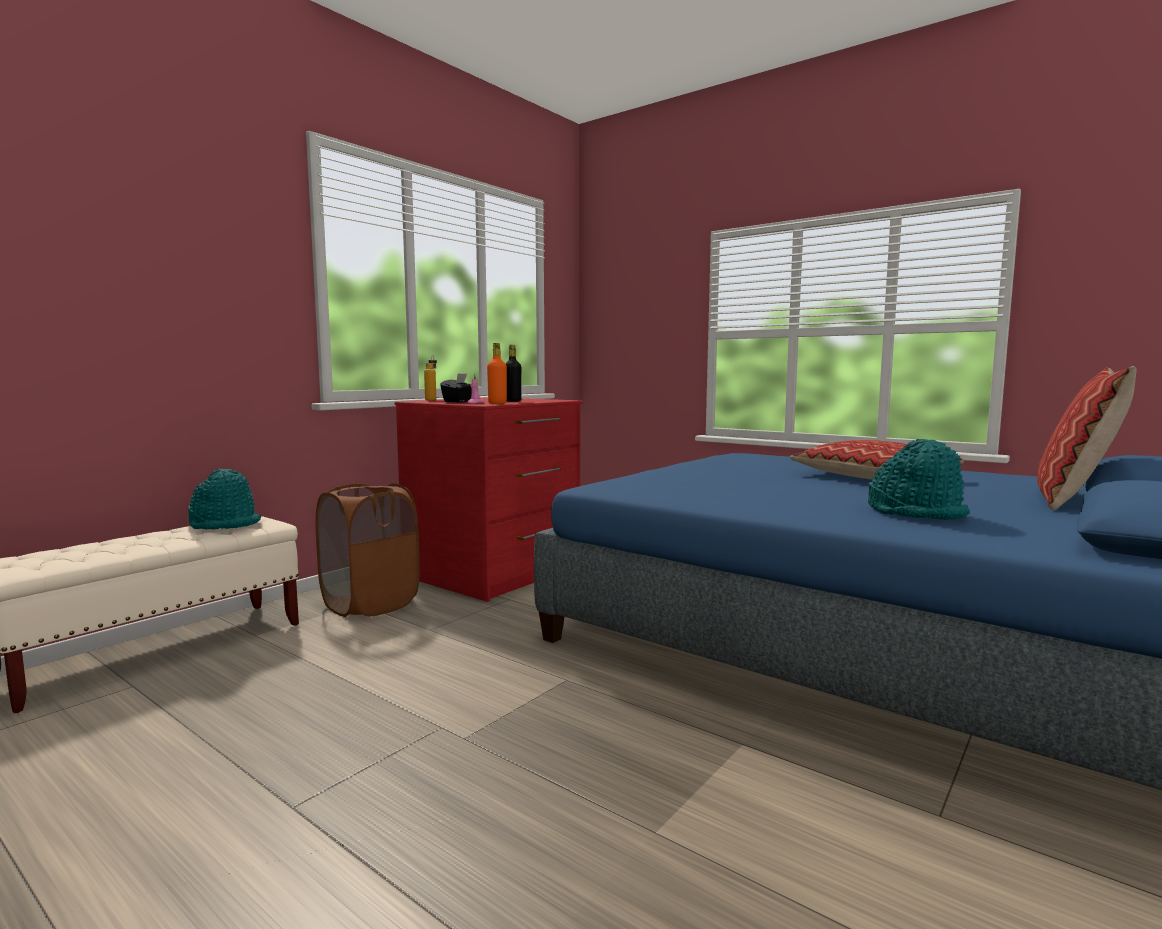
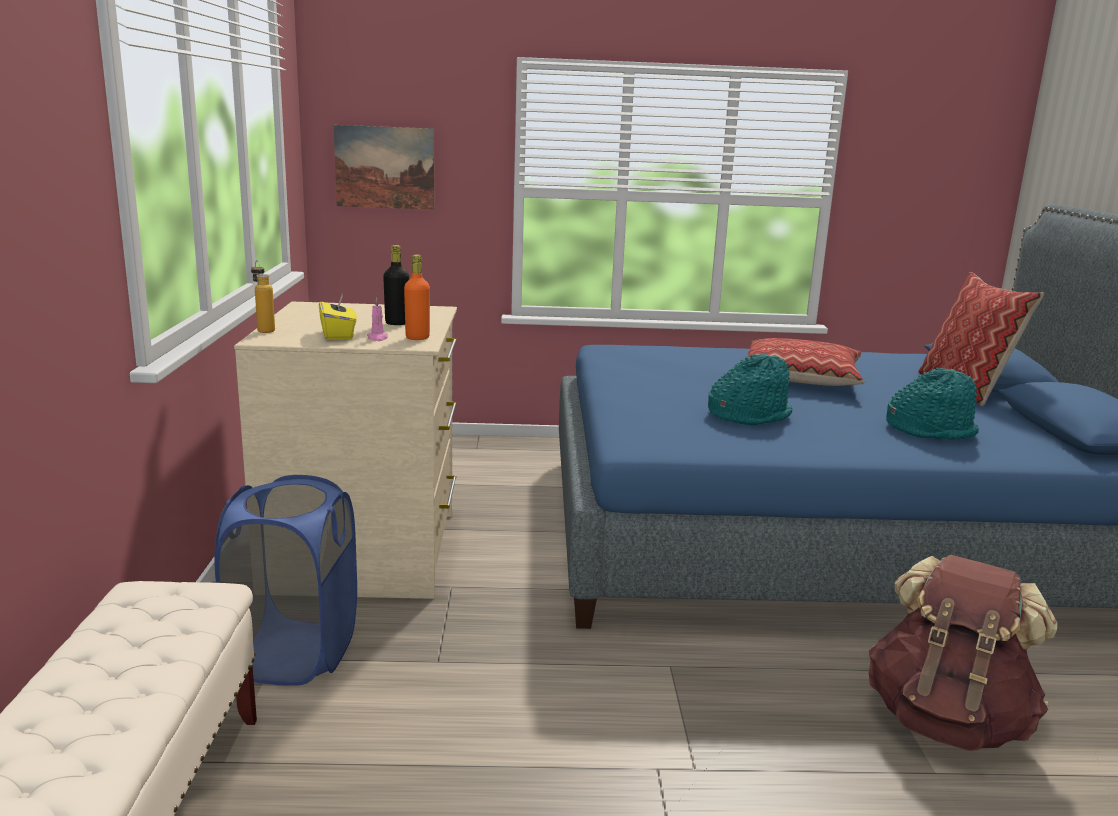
camera: 40 degrees left, 10 degrees up
(225, 524) = (146, 616): turquoise hat -> turquoise hat (748, 415)
(370, 604) = (295, 653): brown laundry basket -> blue laundry basket
(460, 401) = (338, 334): black tissue box -> yellow tissue box
(495, 572) = (366, 551): red dresser -> beige dresser
(624, 324) = (385, 167): none -> picture
(748, 805) = (947, 720): none -> brown backpack

